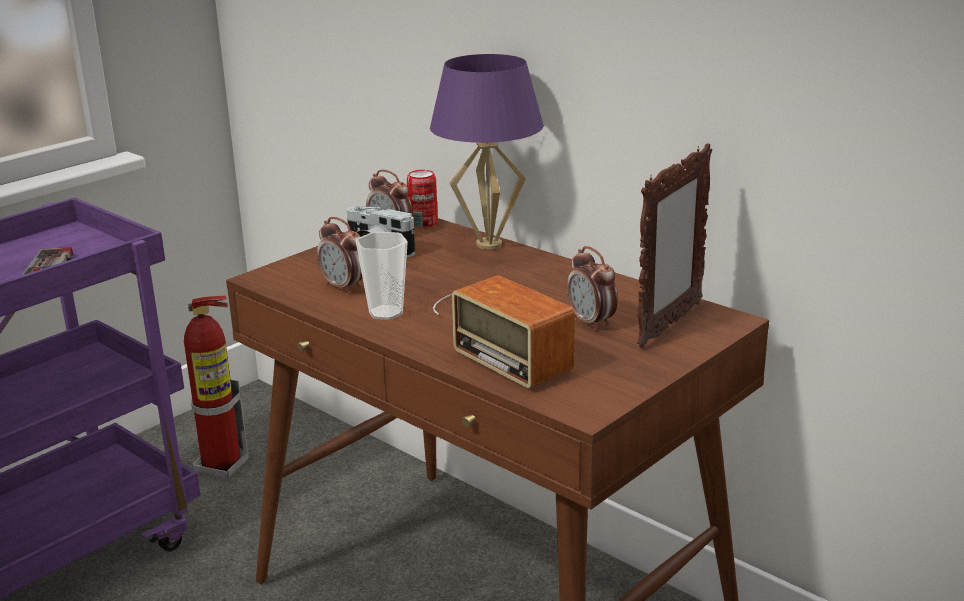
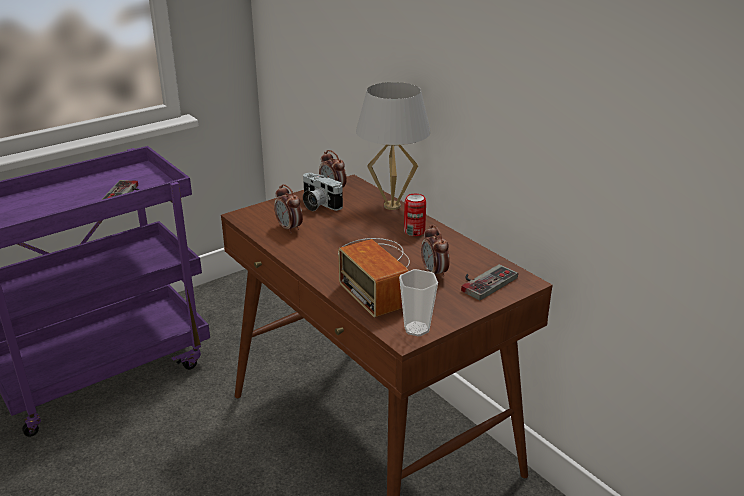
camera: 10 degrees right, 5 degrees up
(222, 466) = (233, 317): fire extinguisher -> none
(386, 313) = (308, 250): cup -> cup (416, 329)
(423, 223) = (356, 185): can -> can (414, 231)
(489, 244) = (392, 206): purple table lamp -> white table lamp
(669, 325) = (483, 281): picture frame -> game controller

